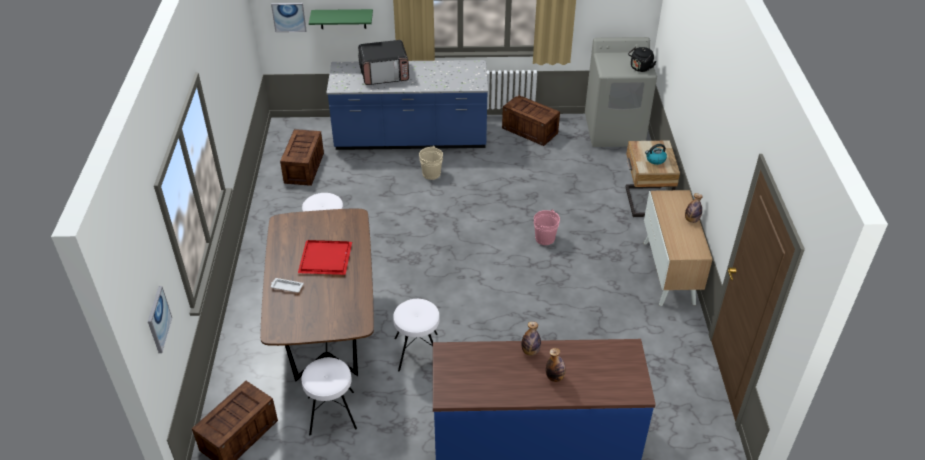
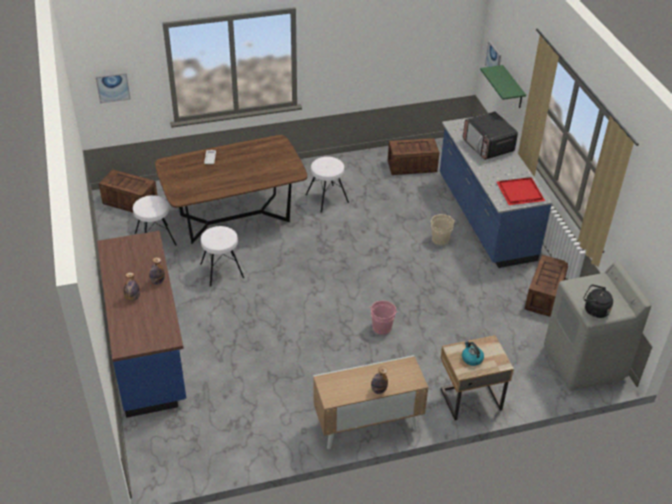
camera: 75 degrees right, 0 degrees up
(326, 259) = (243, 169): red tray -> red tray (519, 193)

